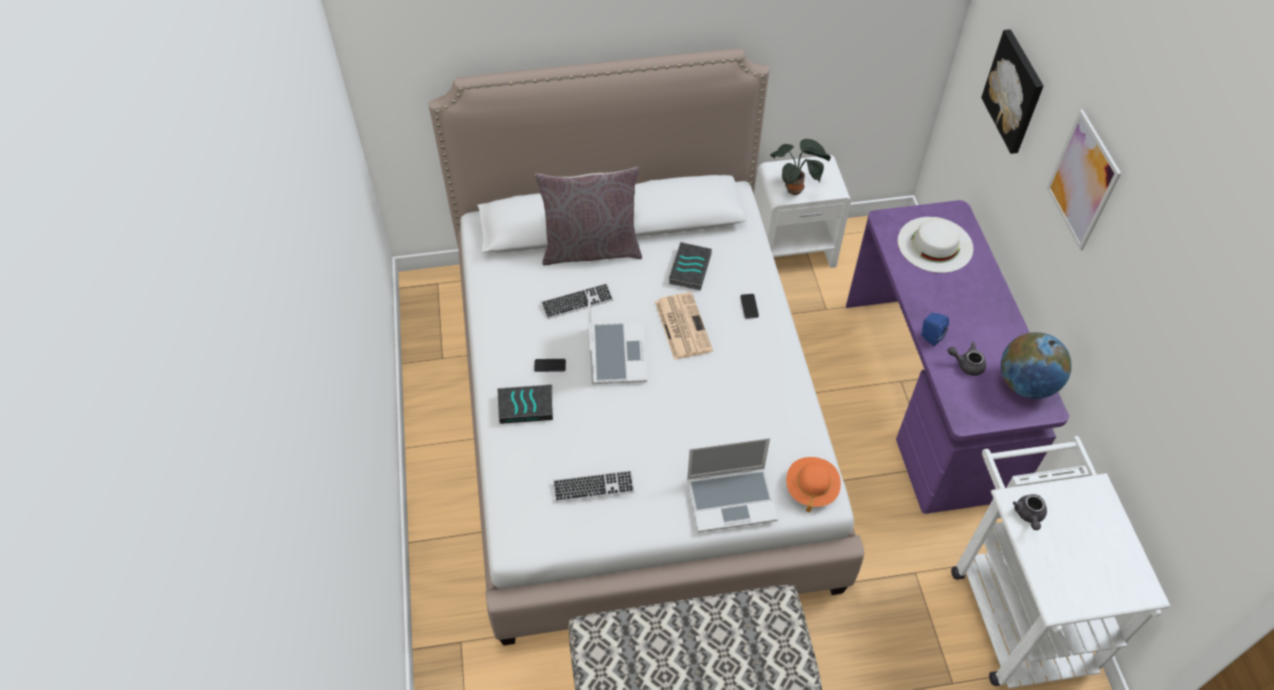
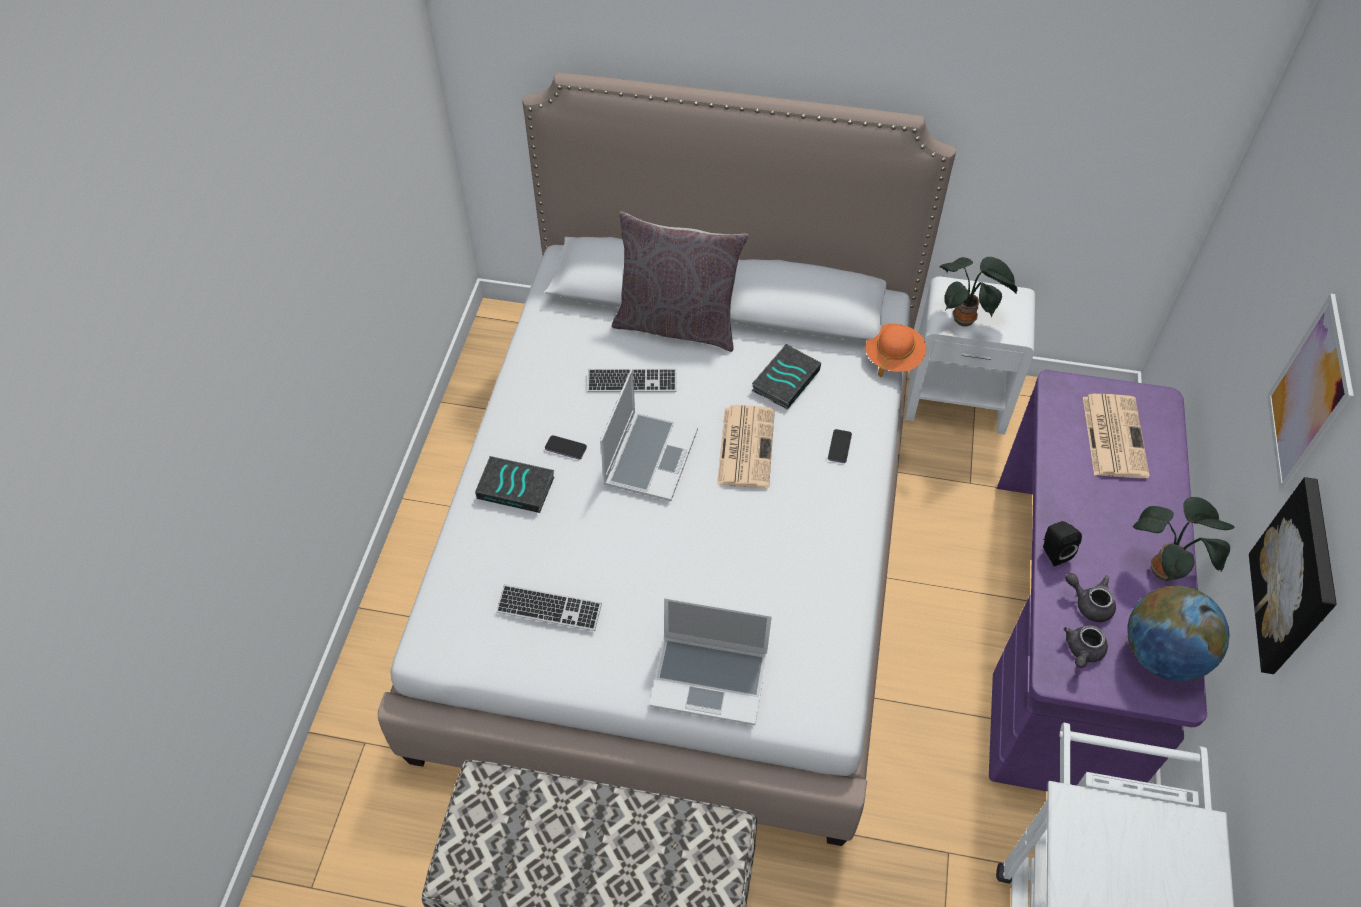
camera: 20 degrees right, 0 degrees up
(811, 488) = (818, 698): orange hat -> orange hat (893, 357)
(929, 337) = (1053, 552): blue speaker -> black speaker
(935, 244) = (1113, 435): white hat -> newspaper
(1005, 326) = (1165, 569): none -> potted plant
(1015, 91) = (1270, 254): picture -> picture (1297, 578)
(1028, 515) = (1086, 833): grey teapot -> grey teapot (1082, 651)

